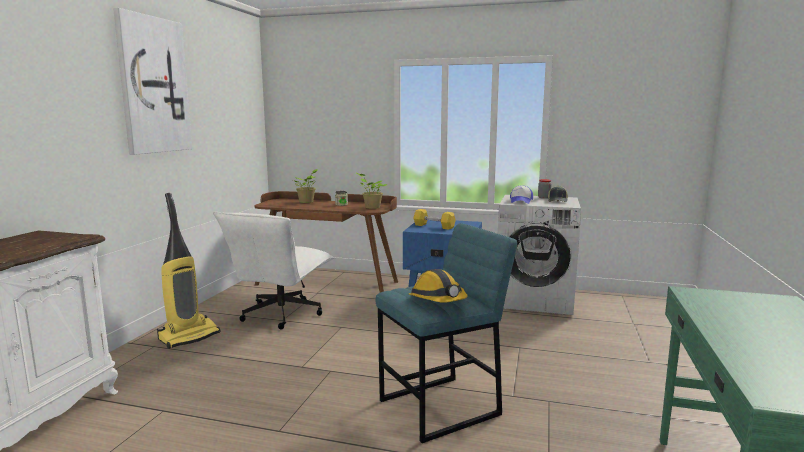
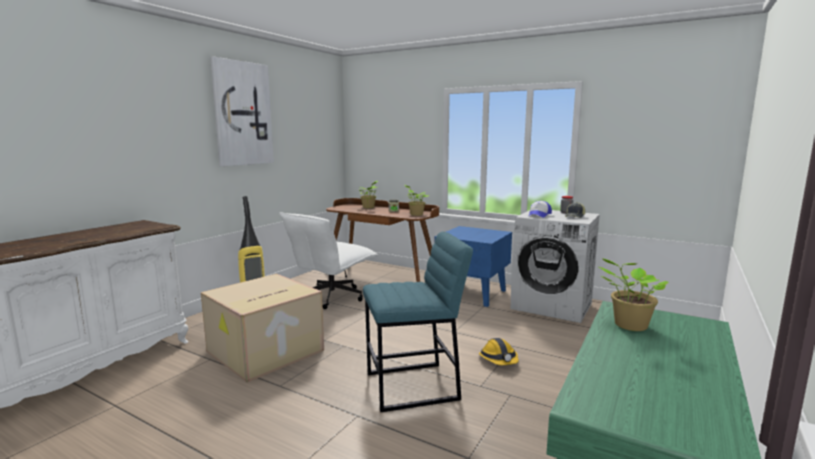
camera: 15 degrees right, 0 degrees up
(234, 391) = (265, 352): none -> cardboard box
(434, 226) = (465, 233): yellow dumbbell -> none
(438, 300) = (402, 295): hard hat -> hard hat (499, 360)
(720, 309) = (628, 325): none -> potted plant

